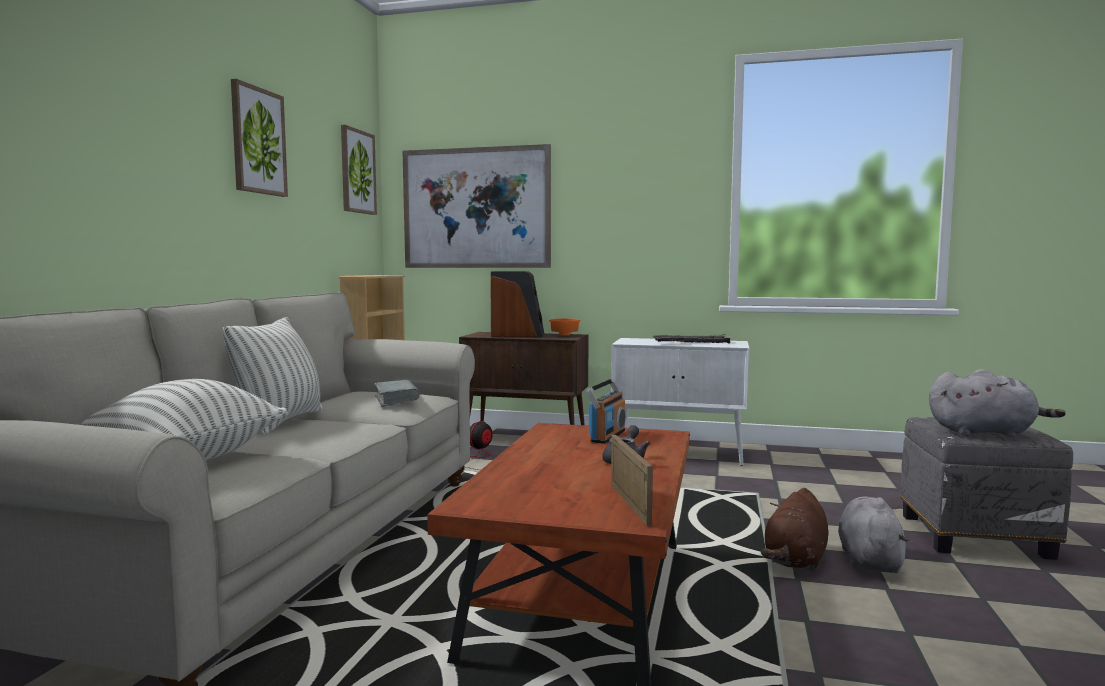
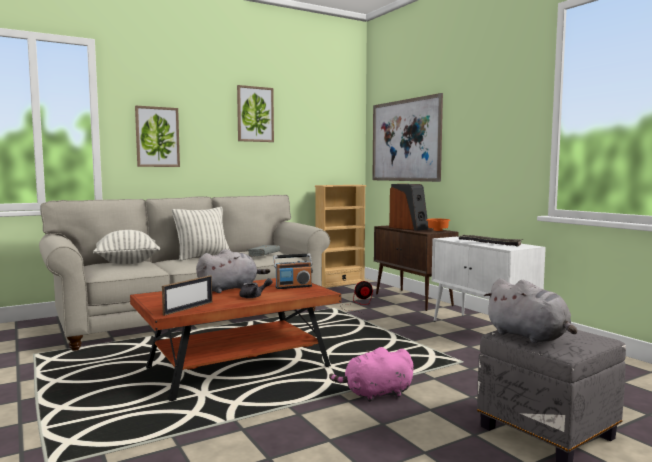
camera: 45 degrees right, 0 degrees up
(357, 171) = (339, 122): picture -> picture (157, 137)
(795, 560) = (375, 394): brown plush toy -> pink plush toy
(869, 559) = (420, 411): grey plush toy -> grey plush toy (230, 289)

